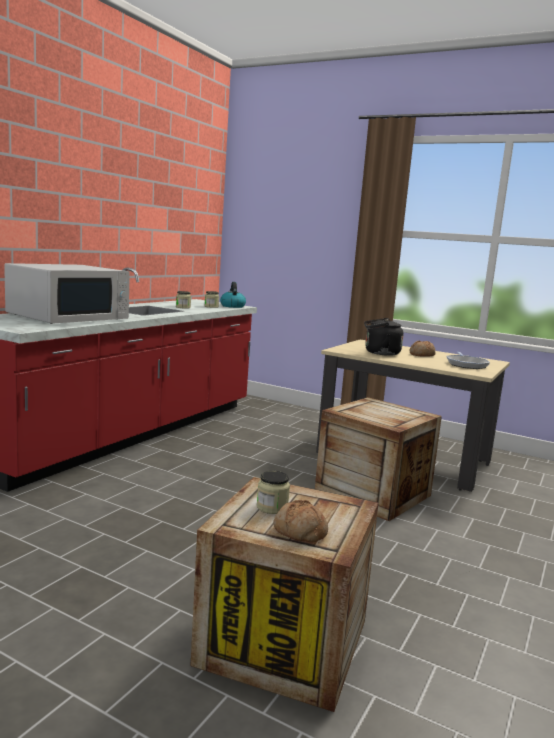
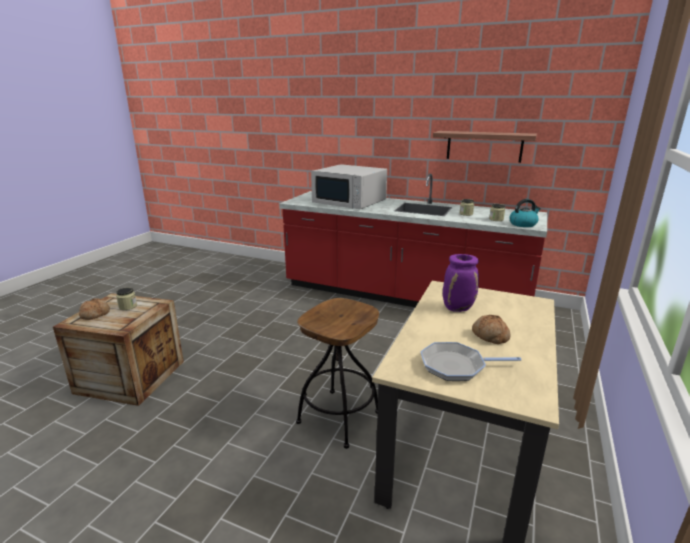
camera: 85 degrees right, 10 degrees up
(149, 235) = (484, 146): none -> shelf
(373, 493) = (339, 416): crate -> brown stool
(379, 353) = (458, 308): black kettle -> purple vase

